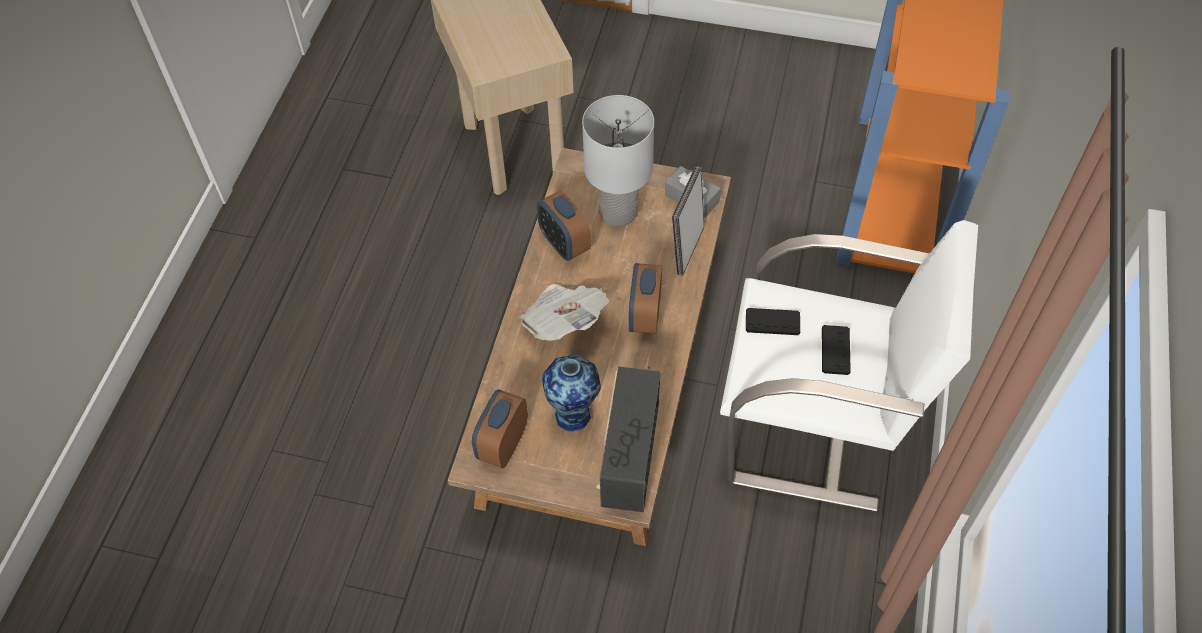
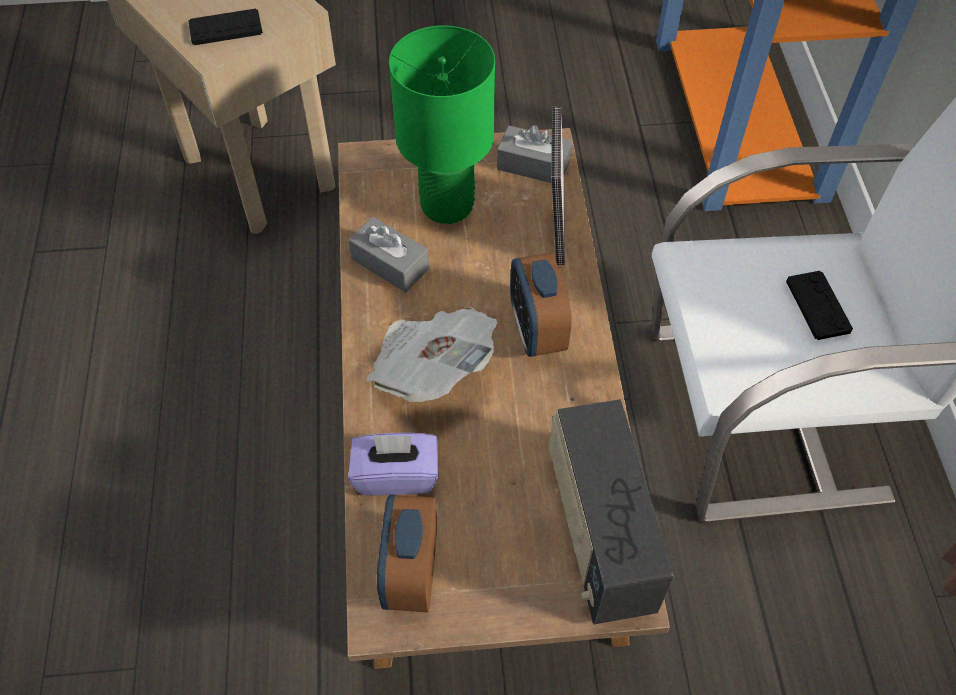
camera: 20 degrees left, 0 degrees up
(516, 383) = (396, 475): none -> purple tissue box
(564, 244) = (390, 264): alarm clock -> grey tissue box
(573, 414) = (496, 496): vase -> none
(619, 215) = (448, 209): grey table lamp -> green table lamp
(772, 322) = (721, 291): black game controller -> black game controller (225, 28)

